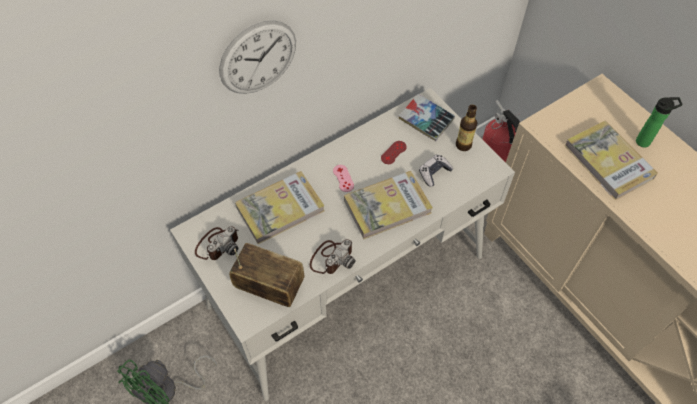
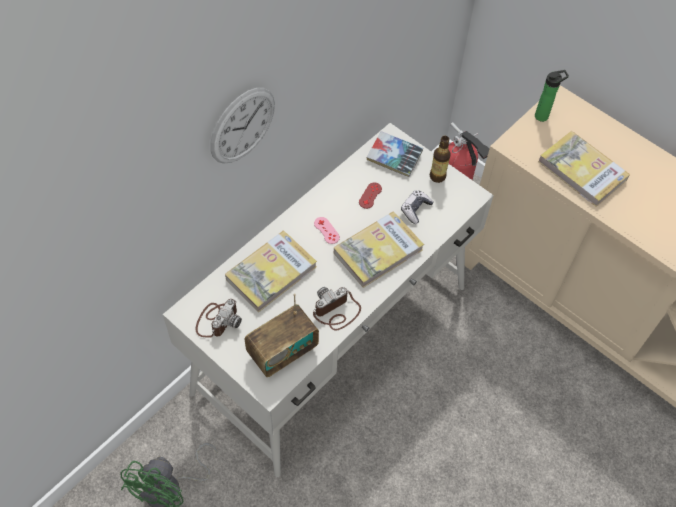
camera: 15 degrees left, 0 degrees up
(270, 286) = (282, 352): radio -> radio turned 135 degrees clockwise
(332, 258) = (336, 312): camera -> camera turned 150 degrees counterclockwise
(645, 141) = (611, 145): bottle -> bottle (543, 116)

